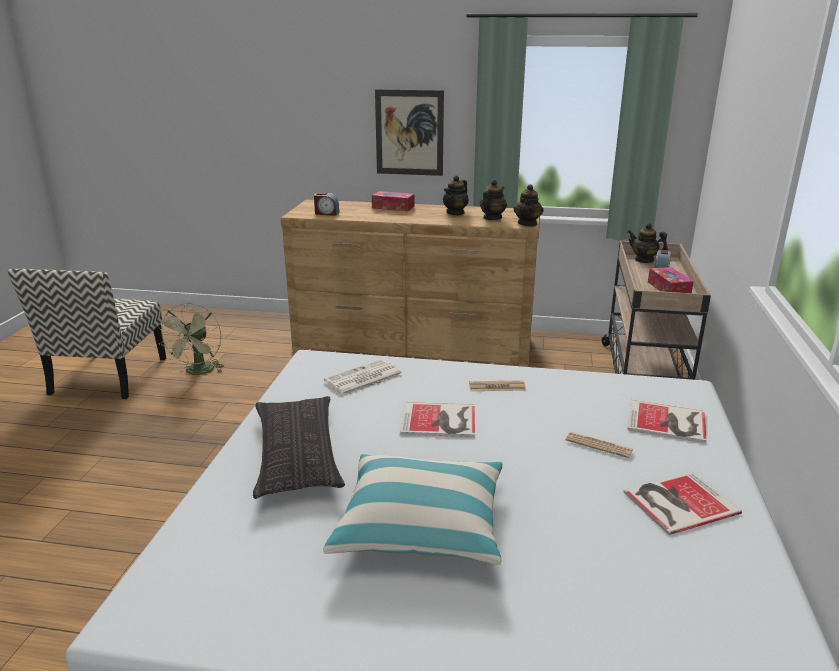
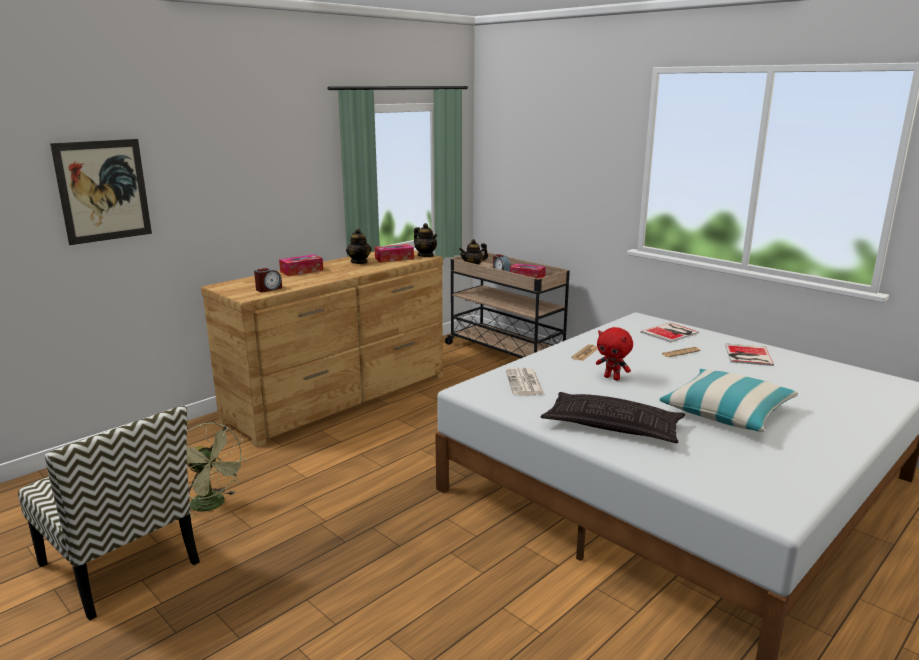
camera: 55 degrees left, 5 degrees down
(409, 133) = (280, 199): picture -> picture (103, 191)
(440, 421) = (612, 378): book -> red plush toy
(492, 218) = (394, 258): teapot -> tissue box

